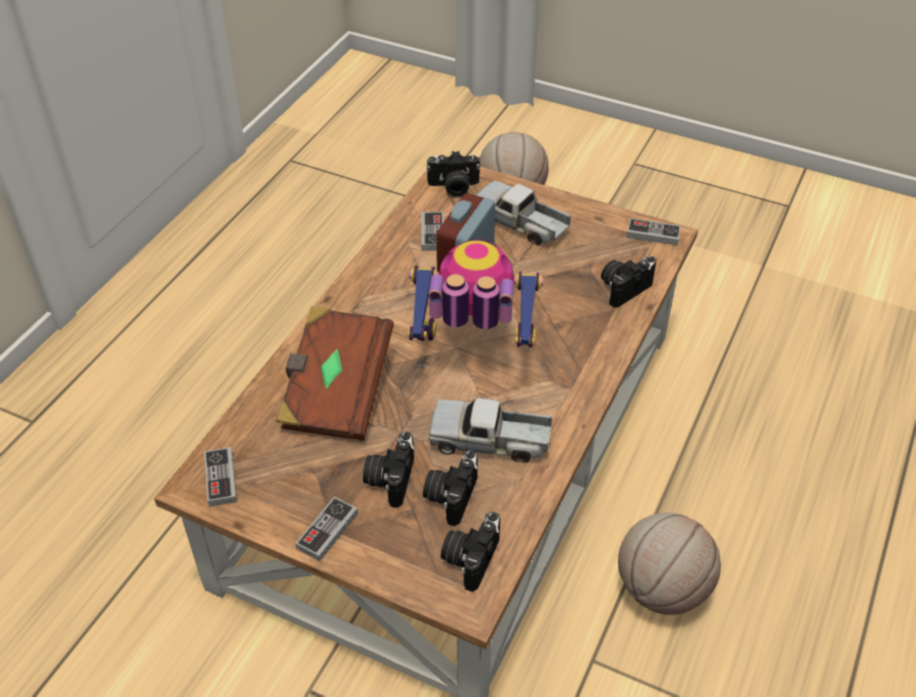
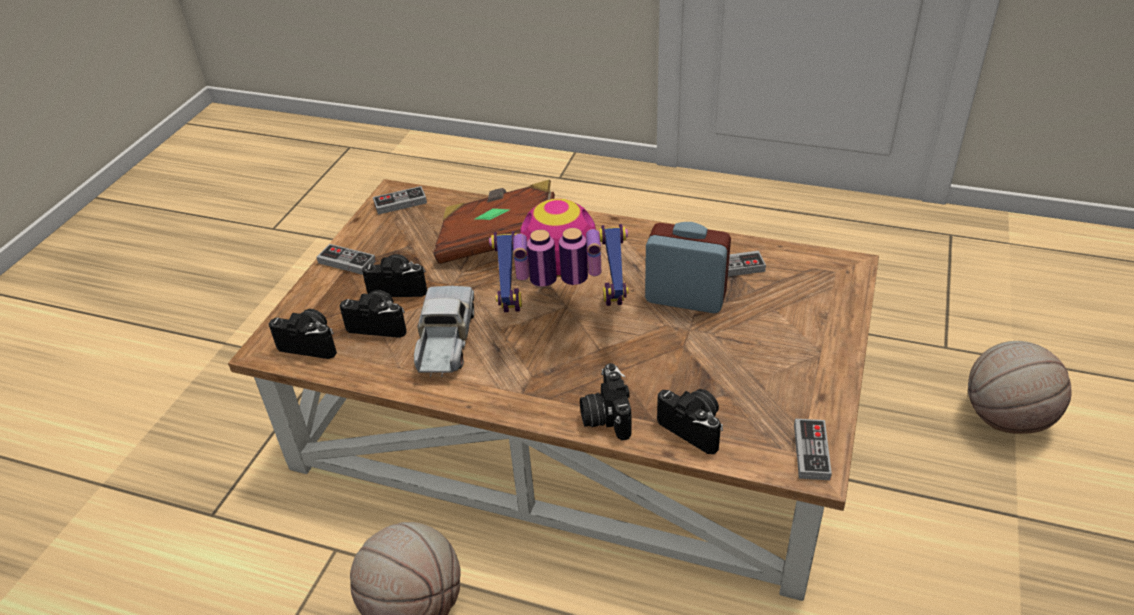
camera: 85 degrees right, 5 degrees down
(453, 187) = (821, 272): camera -> camera (605, 416)
(473, 351) = (562, 317): toy robot -> toy robot turned 90 degrees counterclockwise
(520, 223) = (781, 330): toy truck -> none

